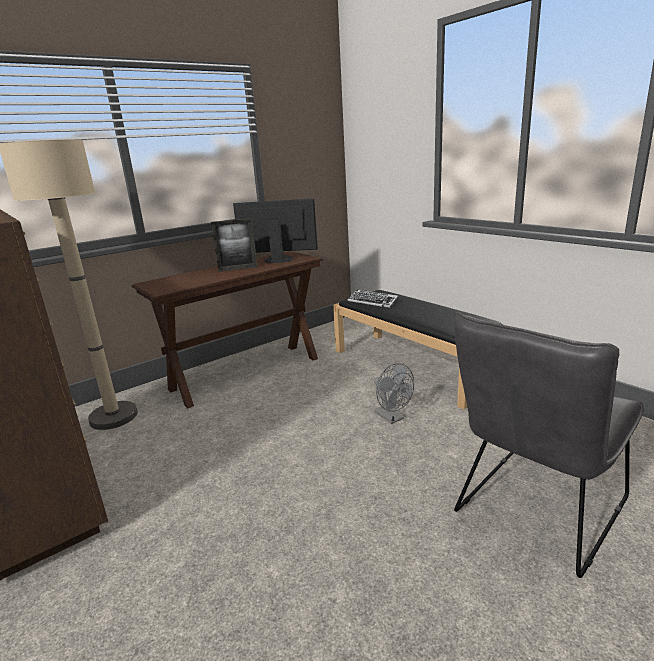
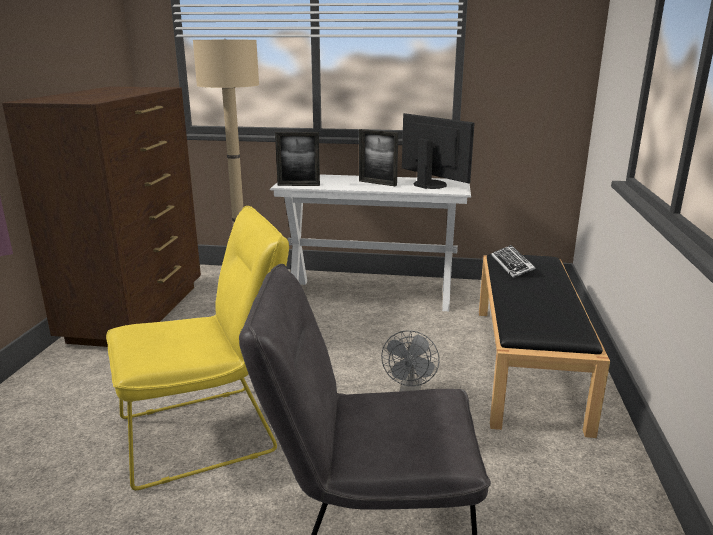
camera: 45 degrees right, 0 degrees up
(176, 288) = (298, 185): none -> picture frame
(246, 373) = (371, 295): brown console table -> white console table
(320, 536) = (209, 432): none -> yellow chair

